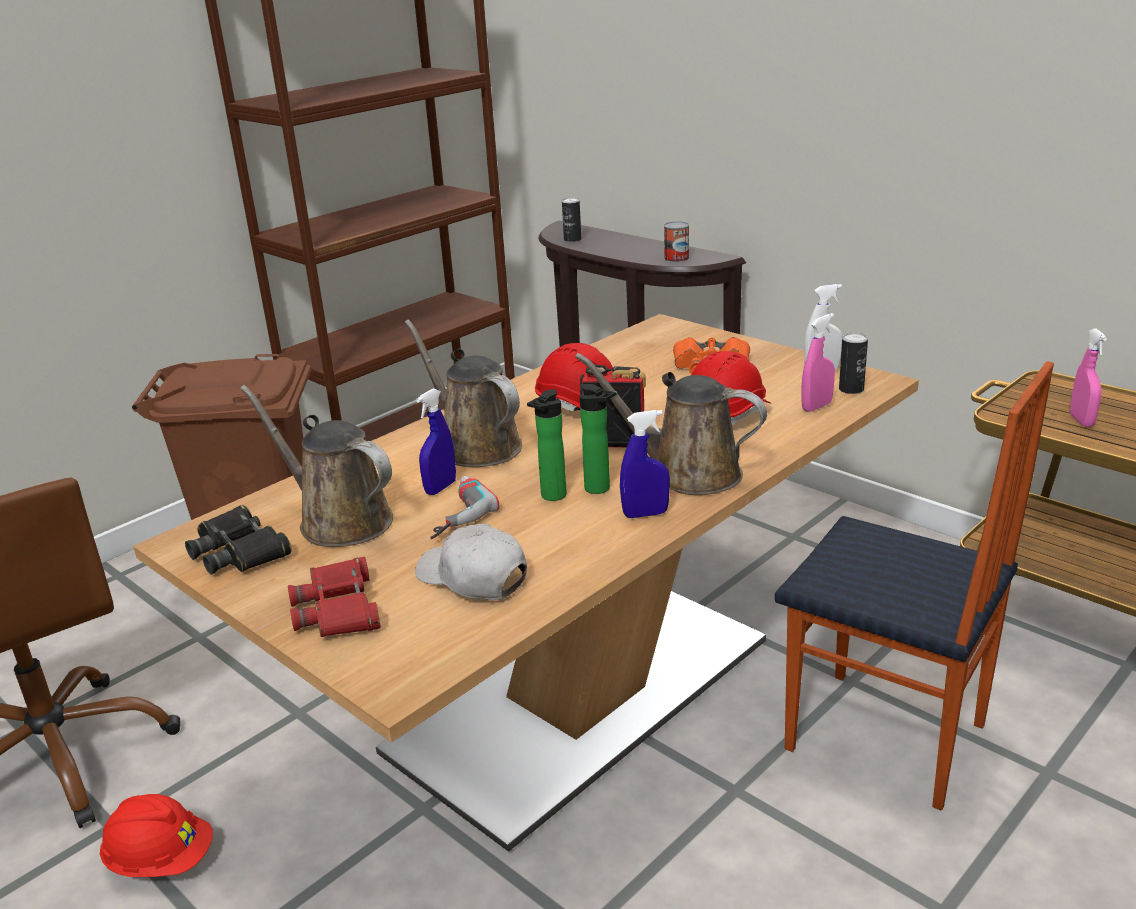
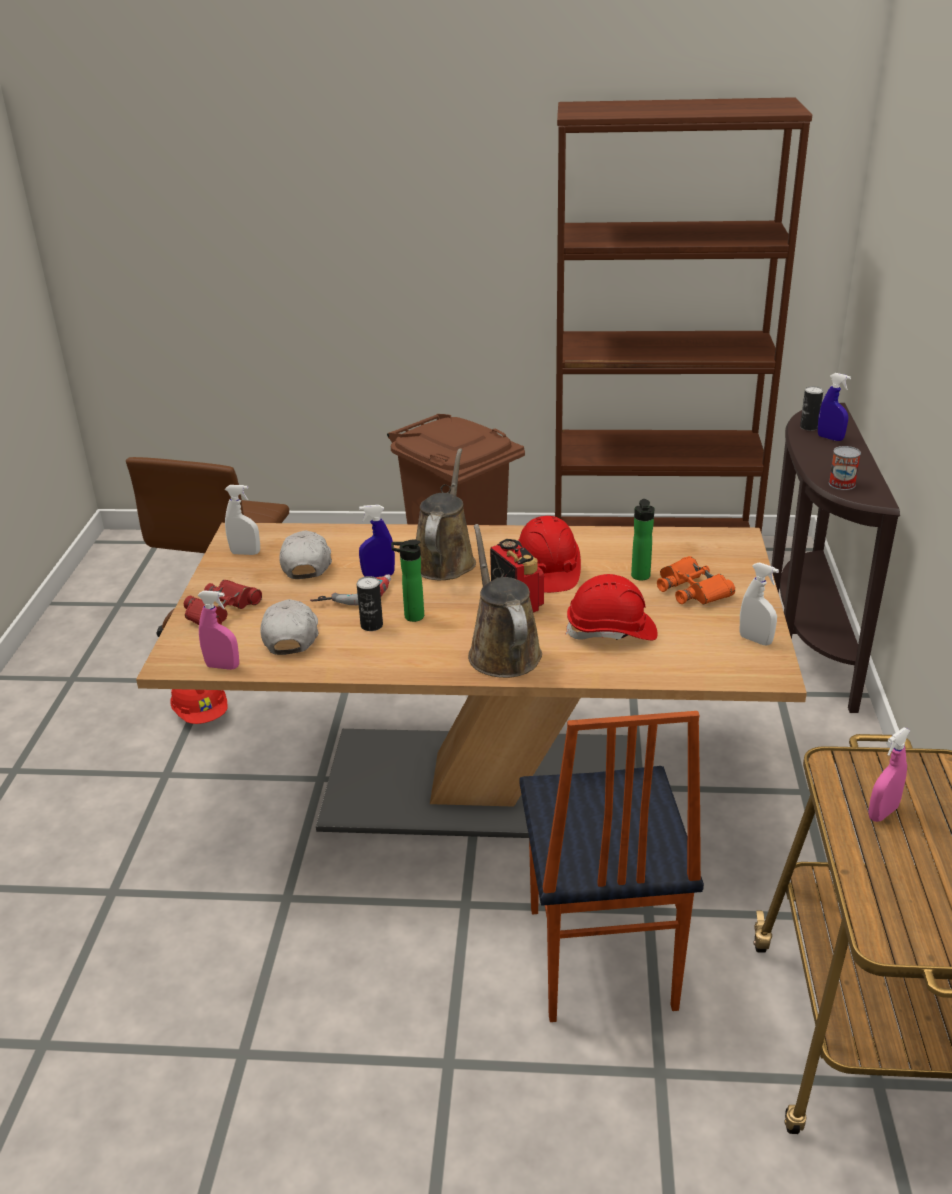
camera: 50 degrees right, 5 degrees up
(239, 551) = (245, 553): black binoculars -> white spray bottle
(339, 520) = (306, 563): brown watering can -> white cap
(600, 489) = (441, 629): bottle -> bottle (641, 577)
(645, 514) = (427, 660): blue spray bottle -> blue spray bottle (830, 438)
(816, 407) = (681, 663): pink spray bottle -> pink spray bottle (222, 666)
(851, 389) = (736, 667): can -> can (371, 625)

